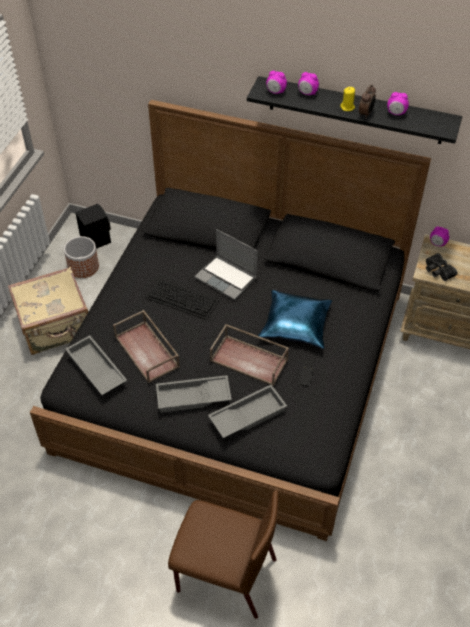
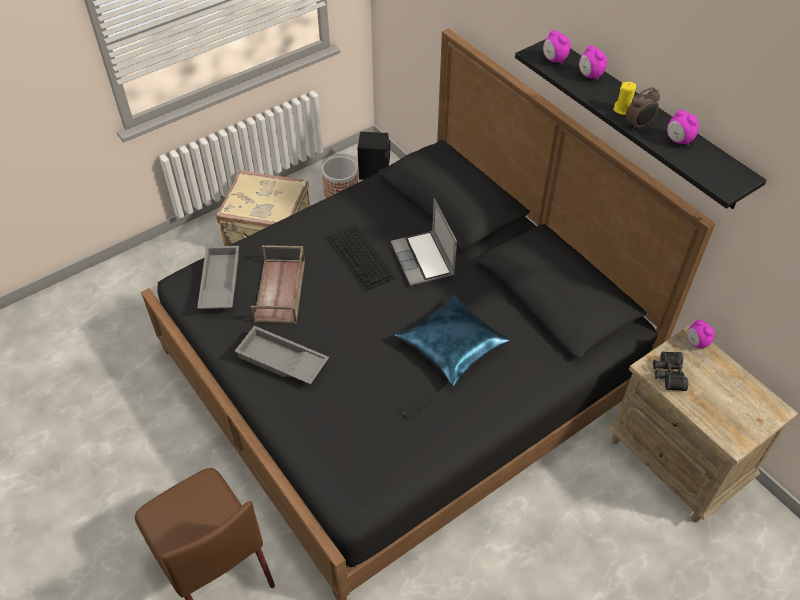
camera: 35 degrees right, 0 degrees up
(247, 414) = (318, 410): grey tray -> none
(250, 360) = (371, 355): brown tray -> none

